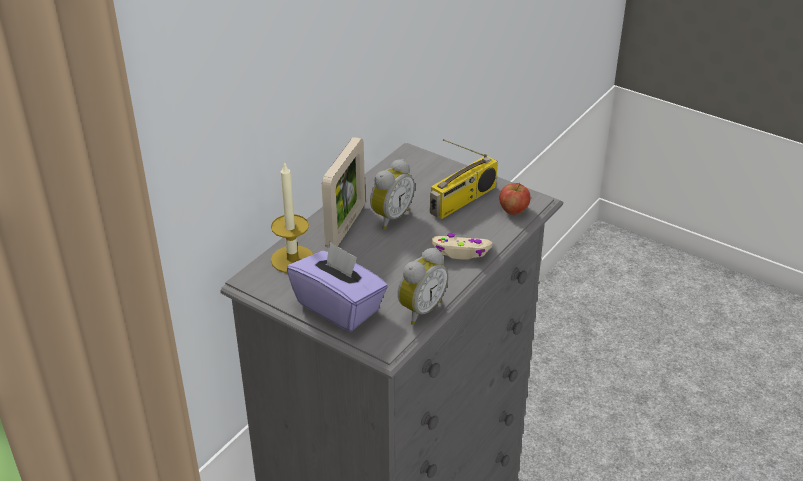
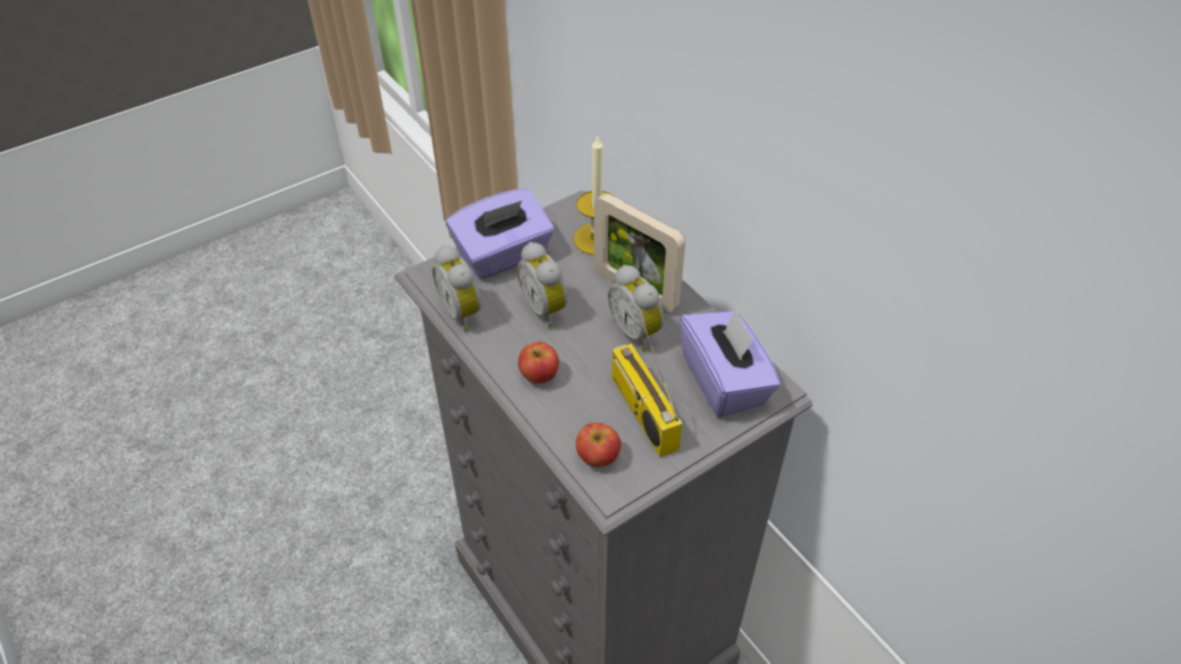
camera: 110 degrees right, 10 degrees up
(391, 266) = (546, 309): none -> alarm clock
(415, 173) = (724, 381): none -> purple tissue box
(461, 252) = (539, 375): beige game controller -> apple

